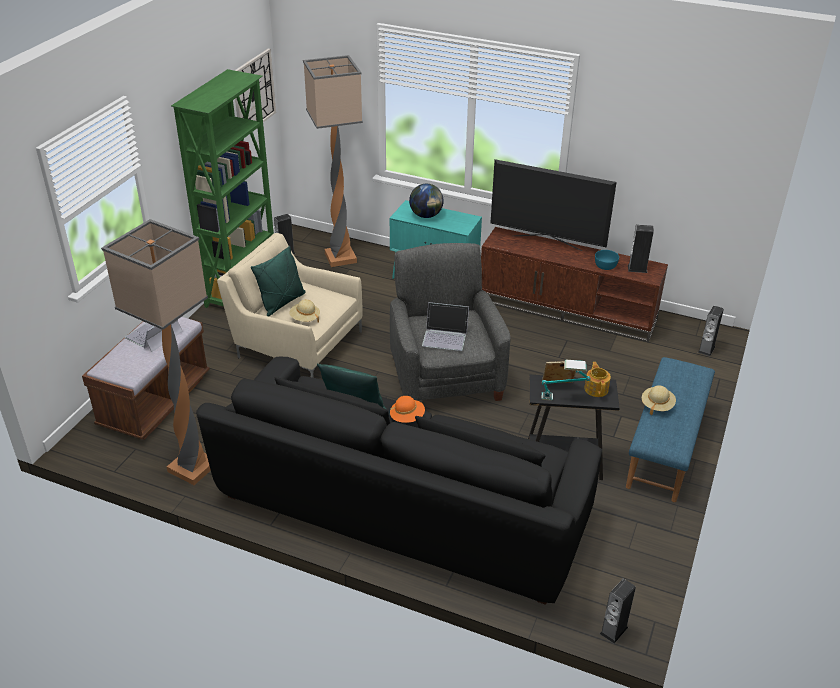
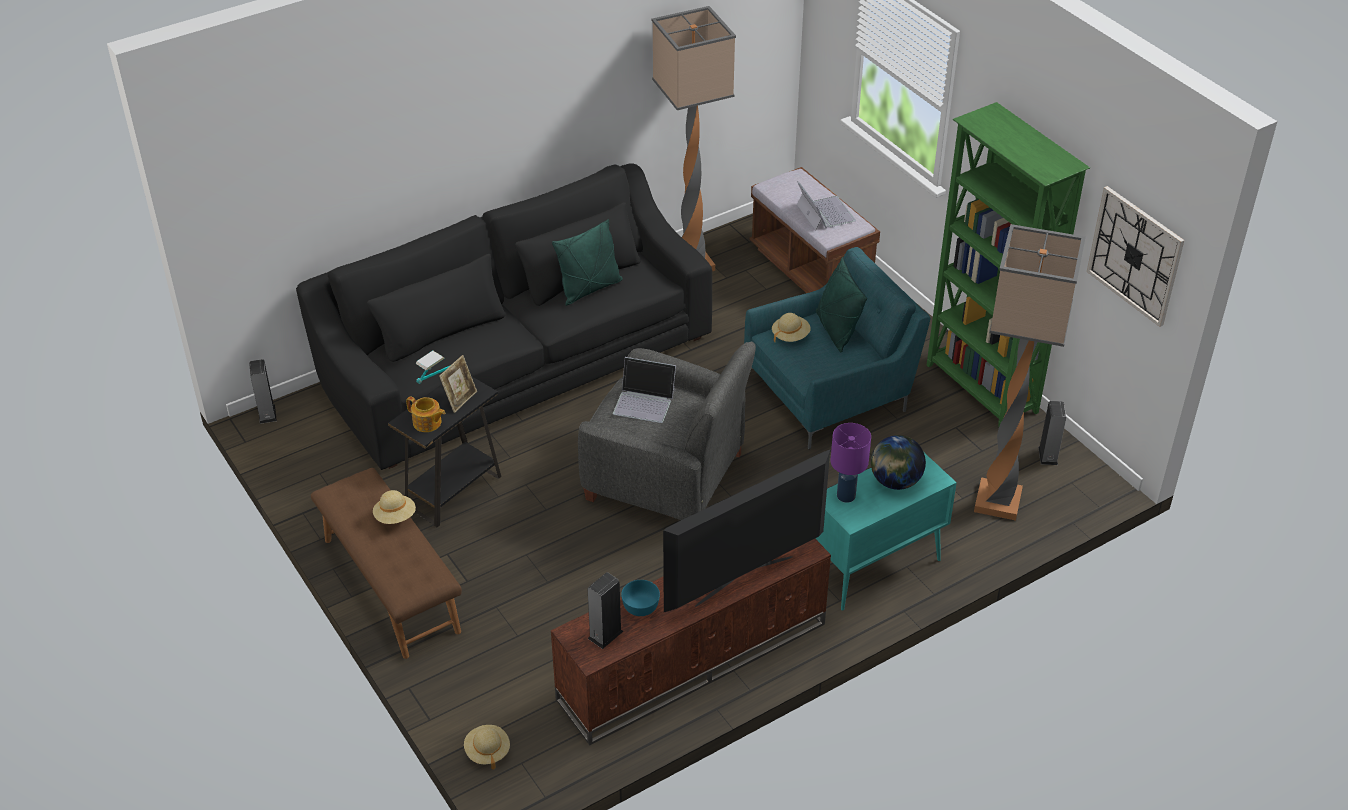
camera: 125 degrees right, 5 degrees up
(296, 343) = (830, 391): beige armchair -> turquoise armchair
(407, 417) = (547, 316): orange hat -> none
(445, 336) = (645, 401): laptop -> laptop turned 120 degrees counterclockwise
(455, 225) = (846, 496): none -> purple table lamp
(666, 447) = (390, 585): blue bench -> brown bench
(706, 349) = (487, 751): speaker -> beige hat

